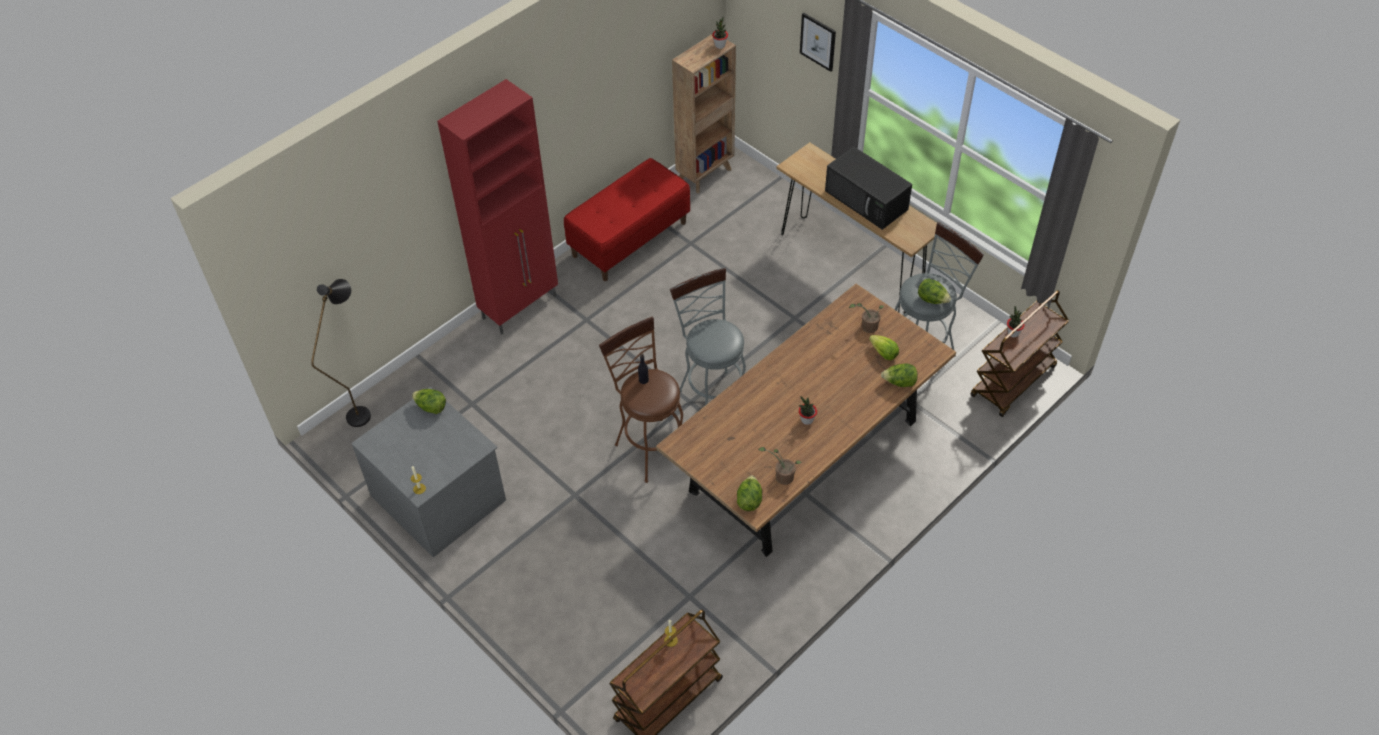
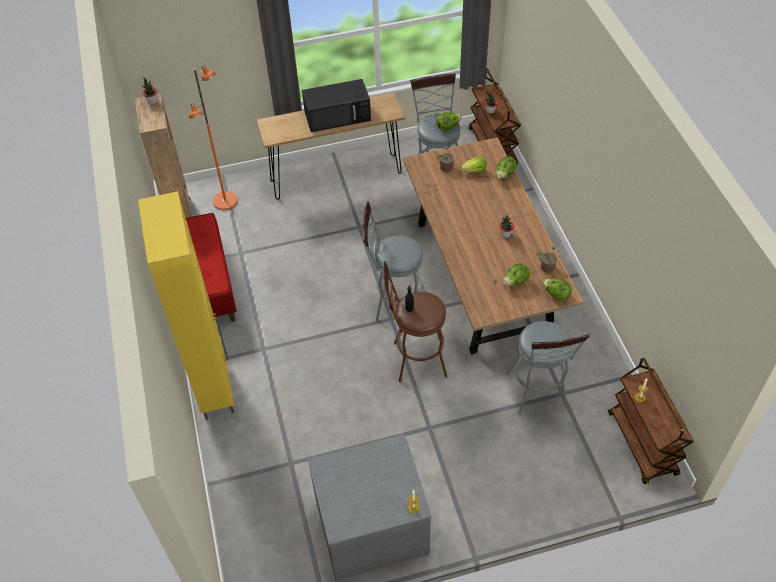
camera: 60 degrees left, 0 degrees up
(364, 410) = (238, 551): black floor lamp -> none
(431, 407) = (331, 466): lettuce -> lettuce (515, 282)
(520, 306) = (215, 387): red cabinet -> yellow cabinet
(674, 574) = (538, 394): none -> grey stool
(748, 197) = (225, 201): none -> orange floor lamp
(818, 41) = (227, 39): picture -> none

